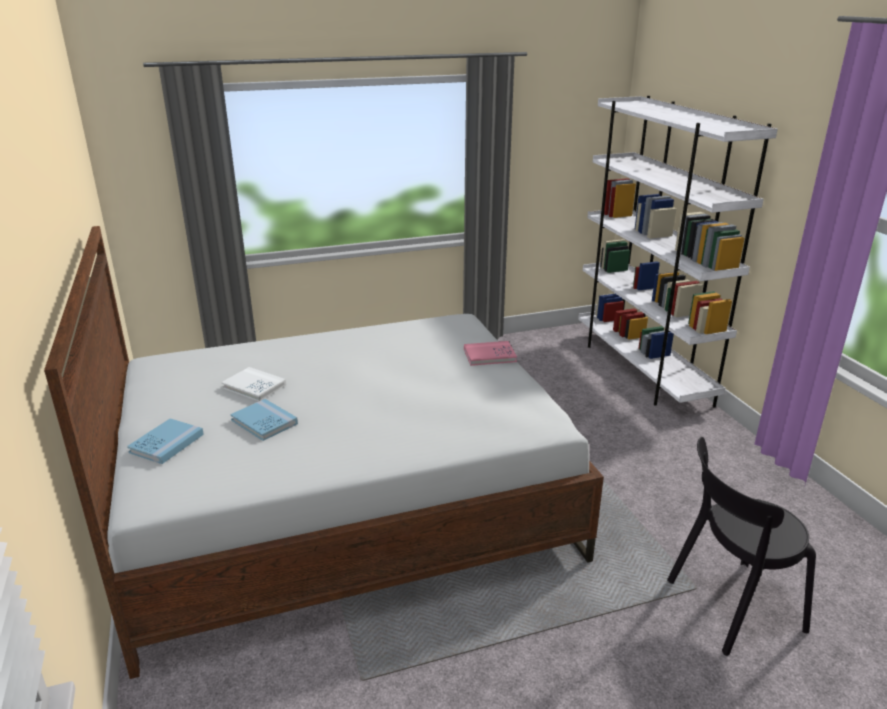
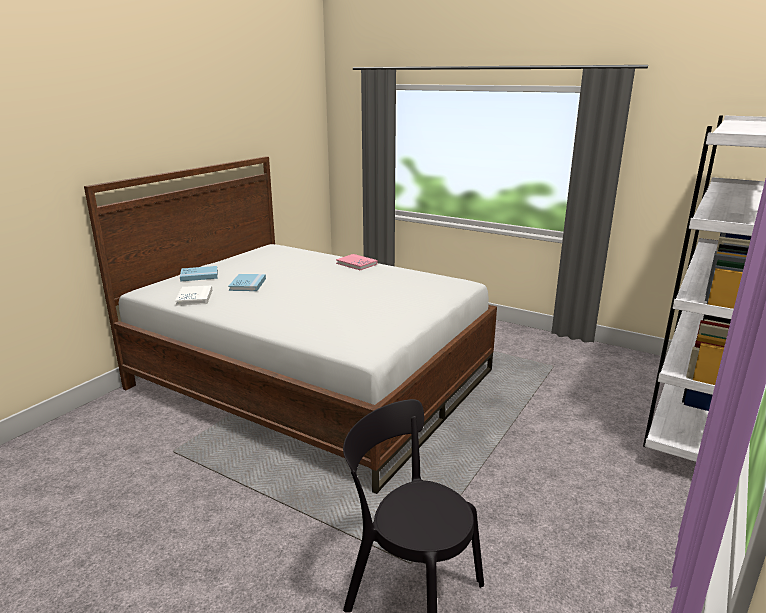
camera: 50 degrees right, 5 degrees down
(254, 386) = (280, 270): white book -> white book (194, 297)
(489, 355) = (427, 305): pink book -> pink book (356, 264)

